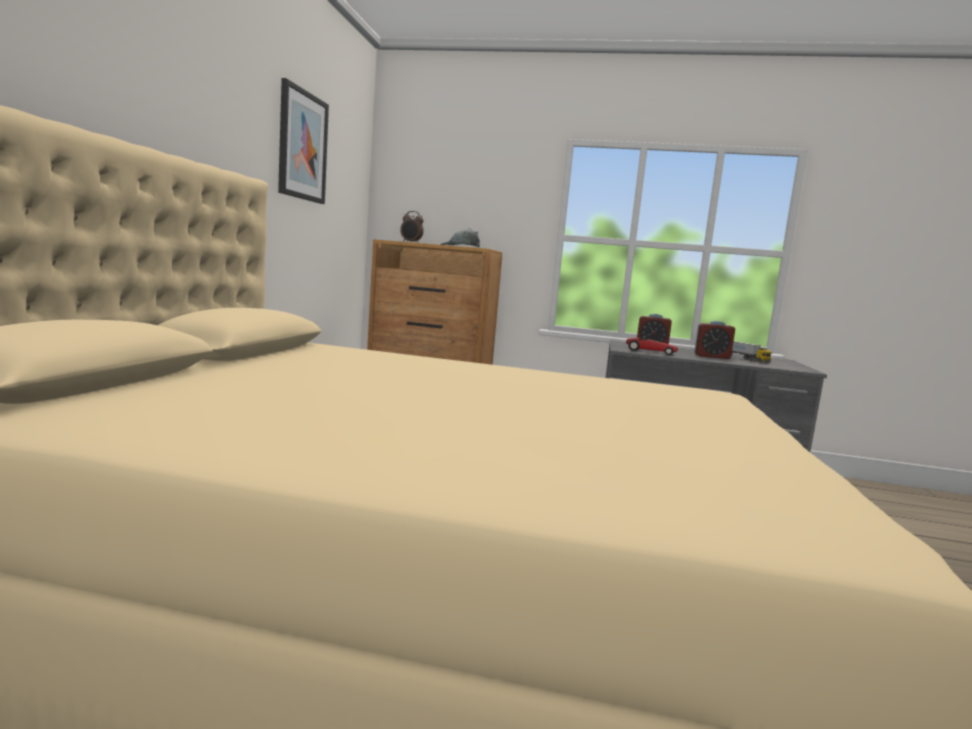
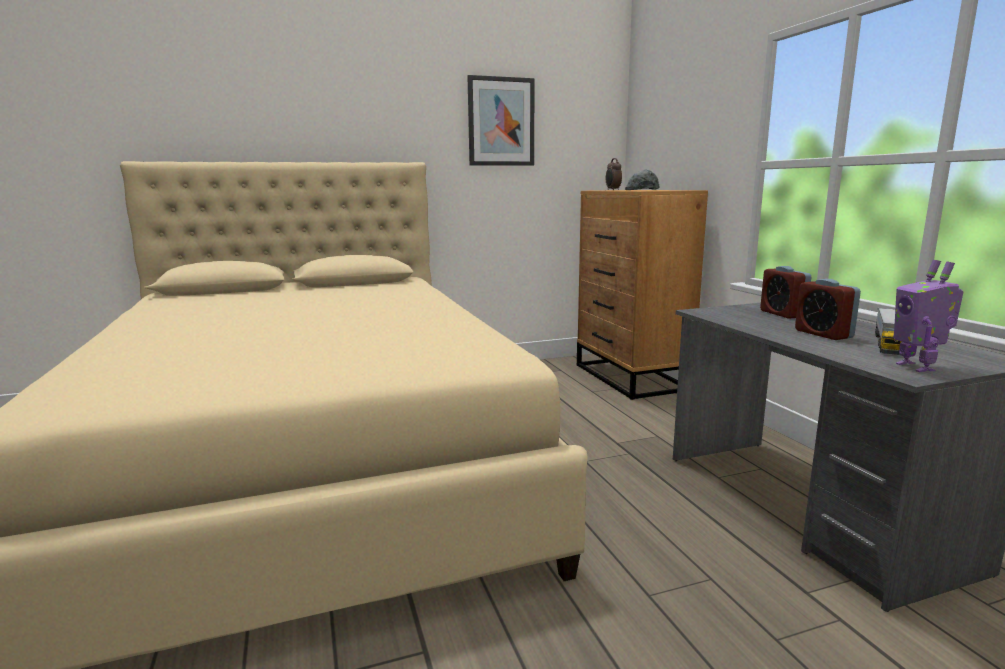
camera: 60 degrees right, 5 degrees up
(650, 352) = (731, 317): toy car -> none
(792, 366) = (917, 367): none -> toy robot

